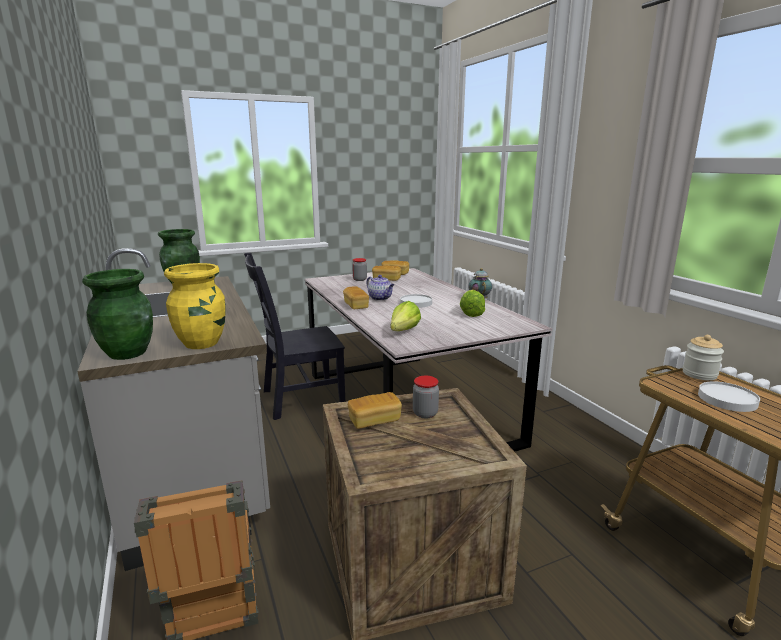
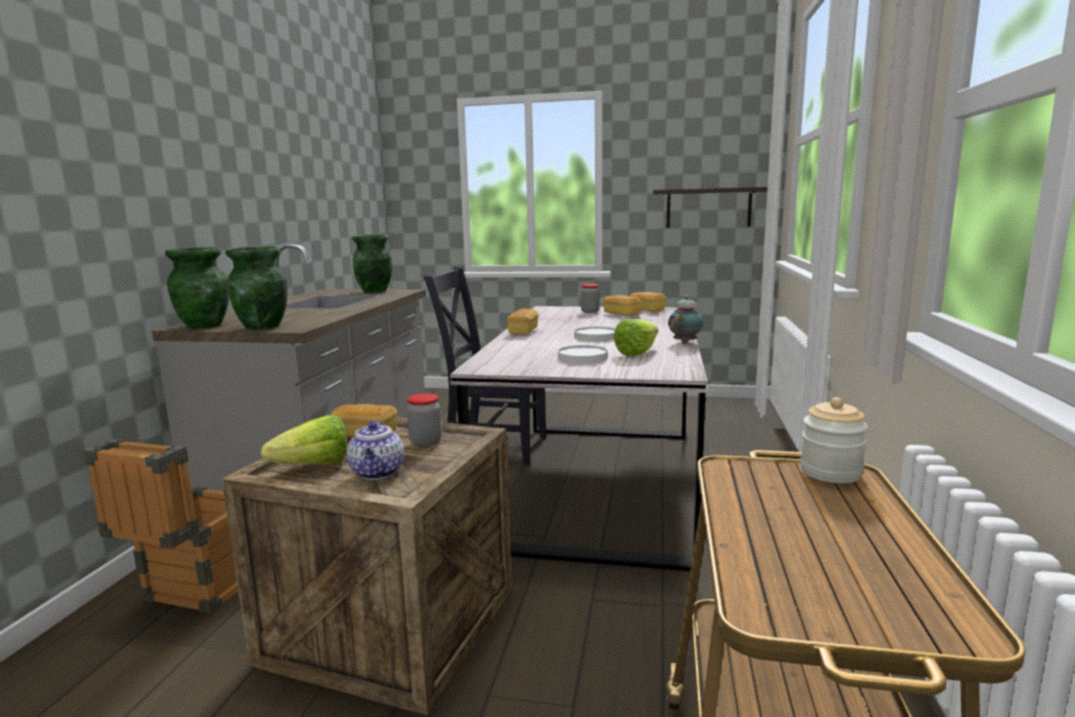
camera: 35 degrees right, 5 degrees down
(202, 343) = (263, 326): yellow vase -> green vase
(380, 298) = (567, 329): teapot -> teapot (377, 473)
(392, 192) = (708, 208): none -> shelf
(401, 333) = (505, 358): lettuce -> lettuce (306, 467)
(727, 399) = (799, 509): white plate -> white plate (583, 358)

